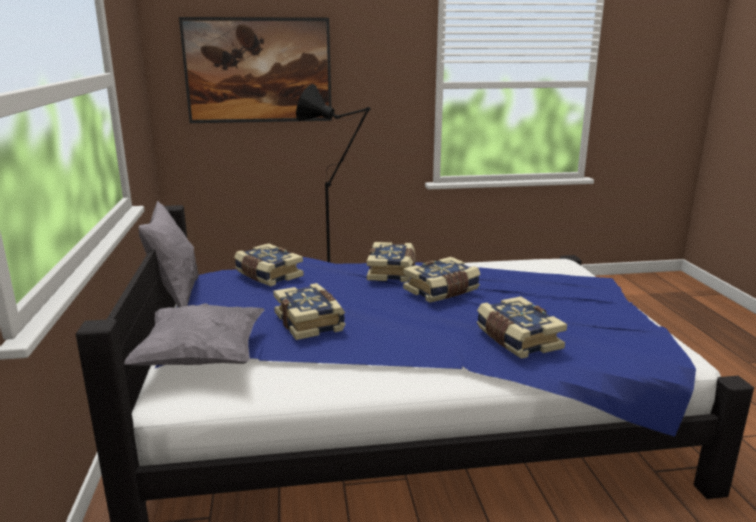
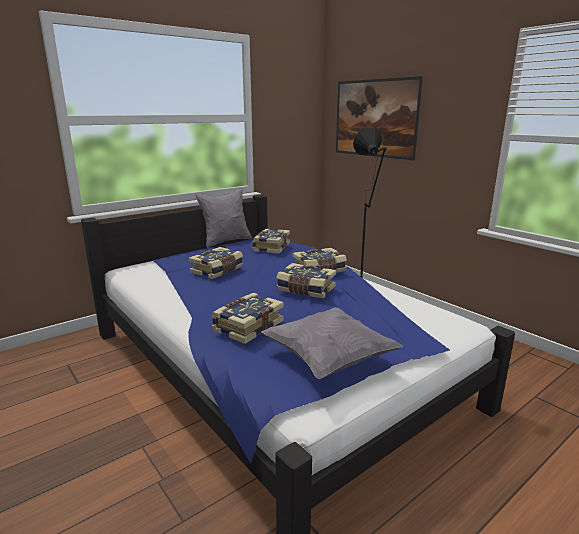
camera: 60 degrees right, 0 degrees up
(201, 358) = (159, 263): grey pillow -> grey pillow (328, 359)

